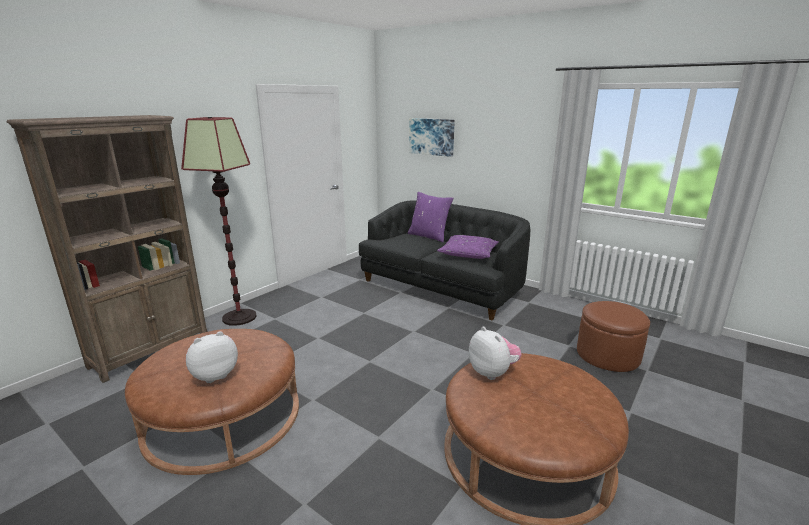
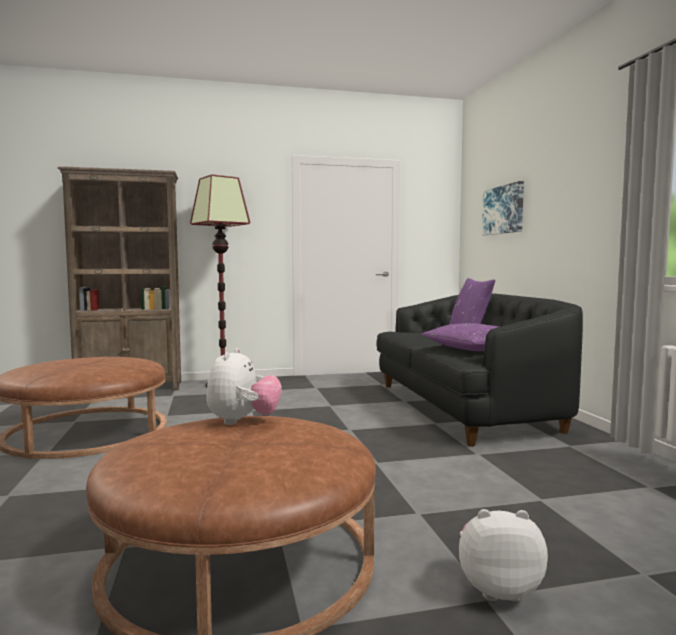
camera: 40 degrees right, 15 degrees down
(214, 375) = (61, 370): plush toy -> plush toy (497, 589)
(608, 355) = (595, 530): brown ottoman -> none

